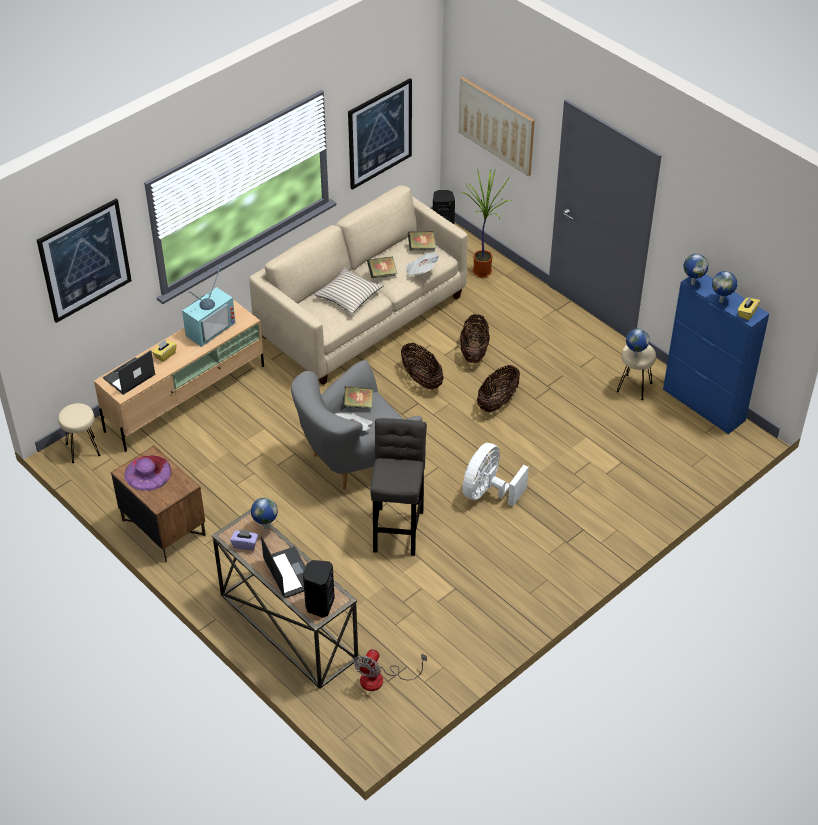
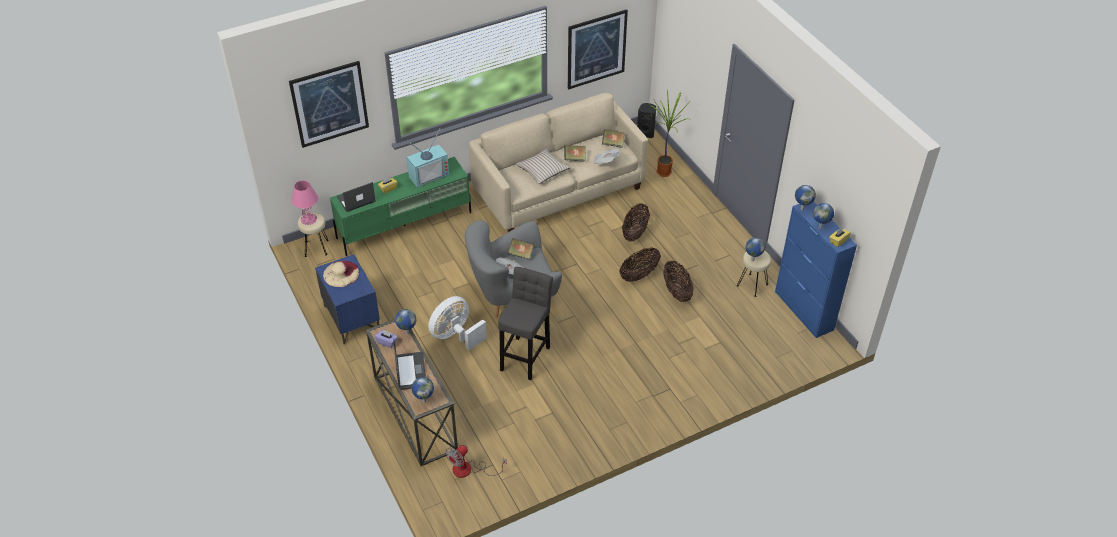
camera: 15 degrees right, 0 degrees up
(72, 413) = (308, 219): none -> pink table lamp
(148, 473) = (341, 273): purple hat -> beige hat
(163, 527) = (351, 318): brown nightstand -> blue nightstand
(186, 398) = (405, 225): beige tv stand -> green tv stand
(319, 605) = (424, 400): black speaker -> globe
(421, 379) = (586, 246): basket -> basket (676, 292)
(488, 492) = (605, 343): white fan -> white fan (455, 336)
(496, 125) = (688, 57): picture -> none

